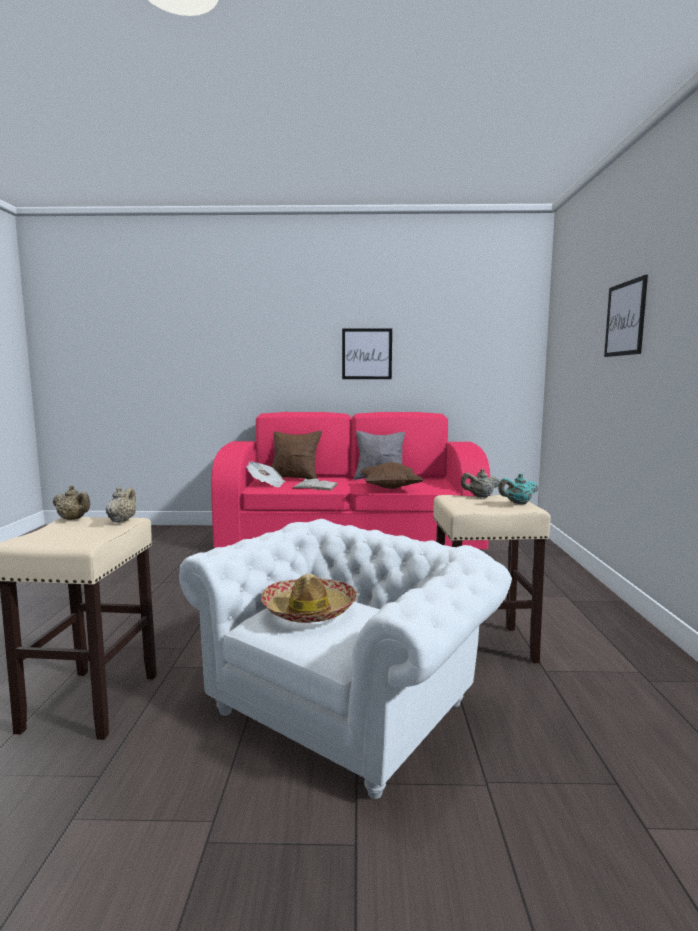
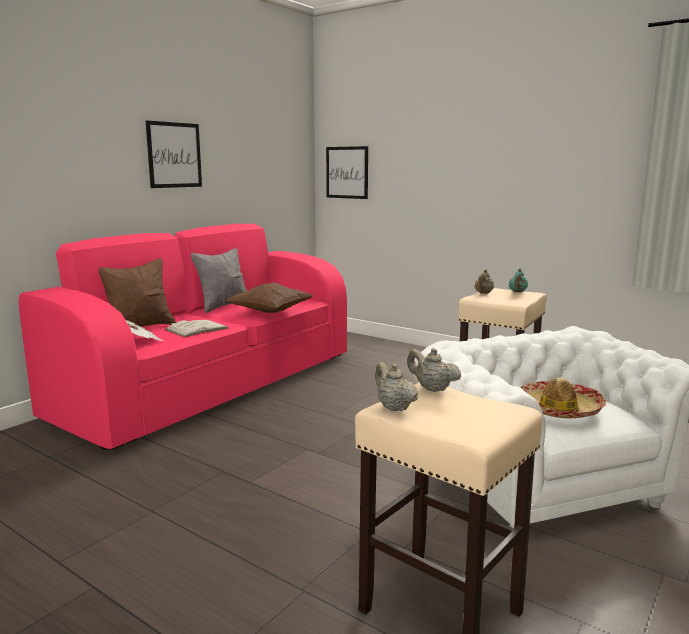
camera: 55 degrees left, 5 degrees up
(73, 519) = (393, 407): beige teapot -> beige teapot turned 90 degrees counterclockwise
(625, 319) = (457, 137): picture -> picture (347, 172)

